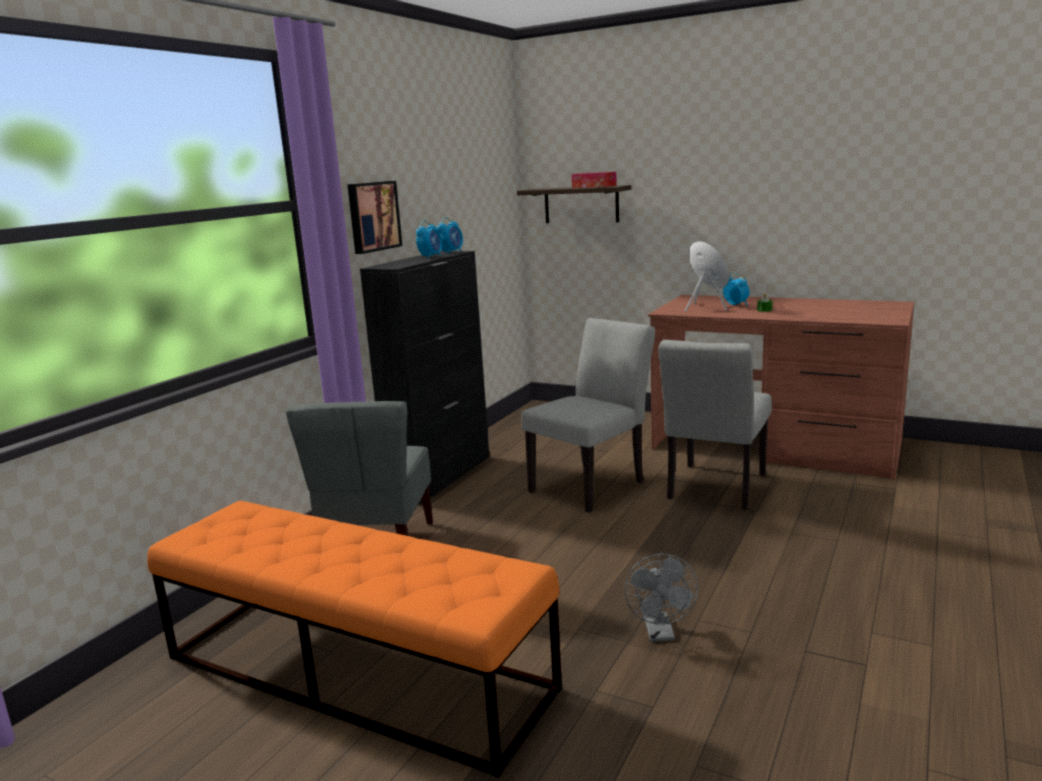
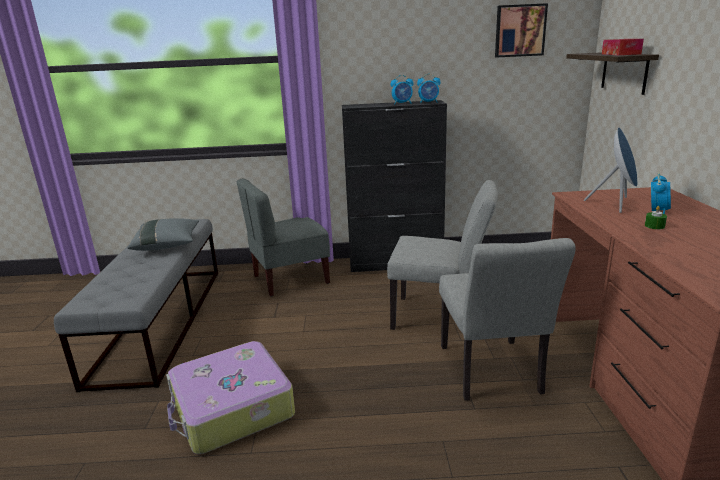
camera: 60 degrees right, 5 degrees up
(318, 535) = (167, 245): none -> grey pillow
(354, 672) = (161, 320): orange bench -> grey bench
(372, 216) = (368, 69): picture -> picture (519, 31)
(660, 634) = (231, 409): grey fan -> suitcase
(714, 490) = (492, 374): grey chair -> grey chair turned 90 degrees counterclockwise

